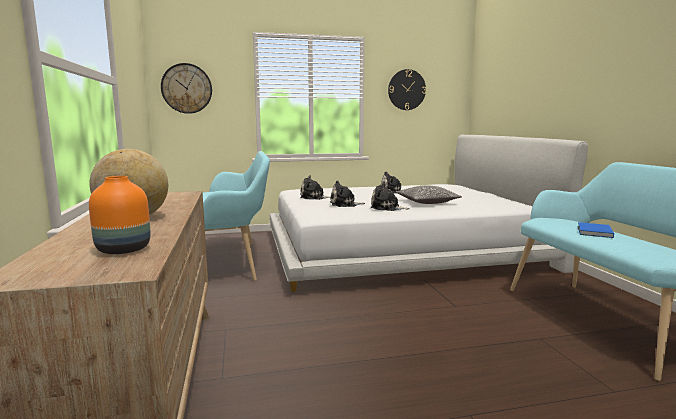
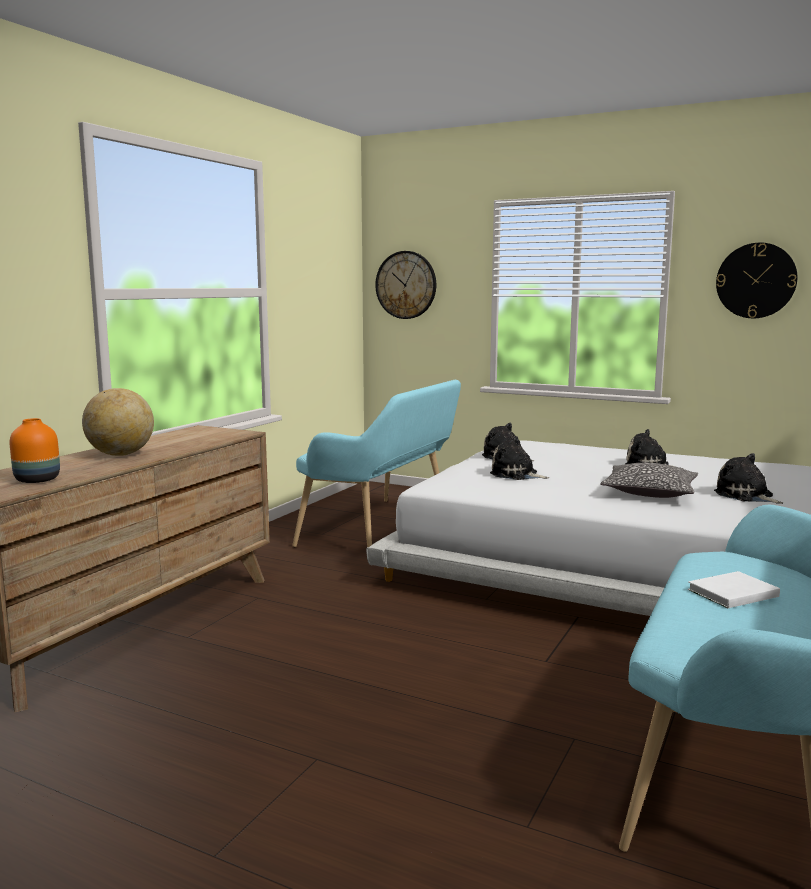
camera: 40 degrees right, 0 degrees up
(387, 208) = (556, 490): plush toy -> plush toy (746, 496)
(594, 232) = (730, 593): blue book -> white book

